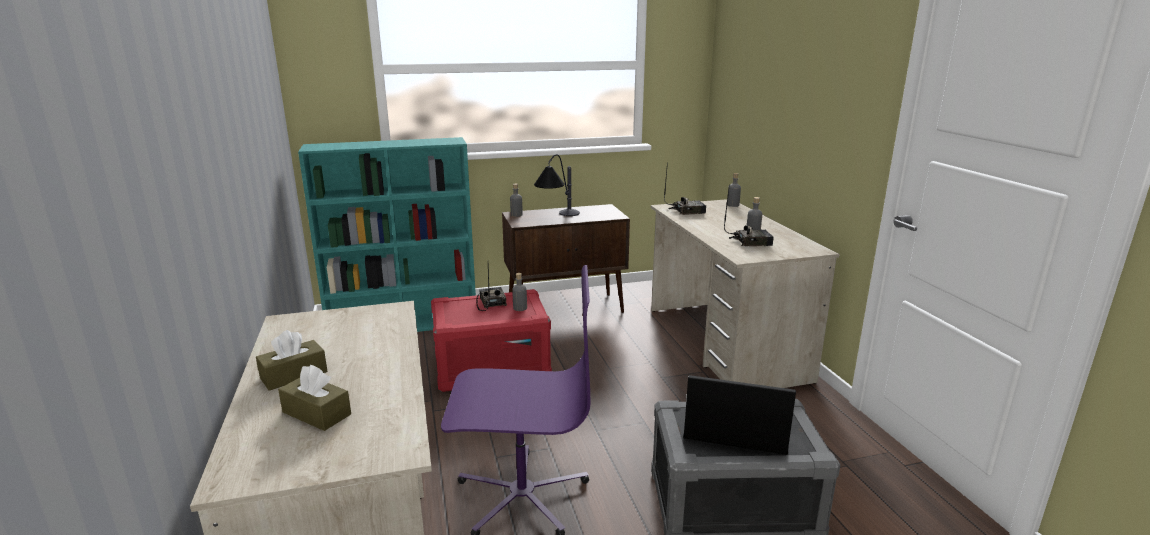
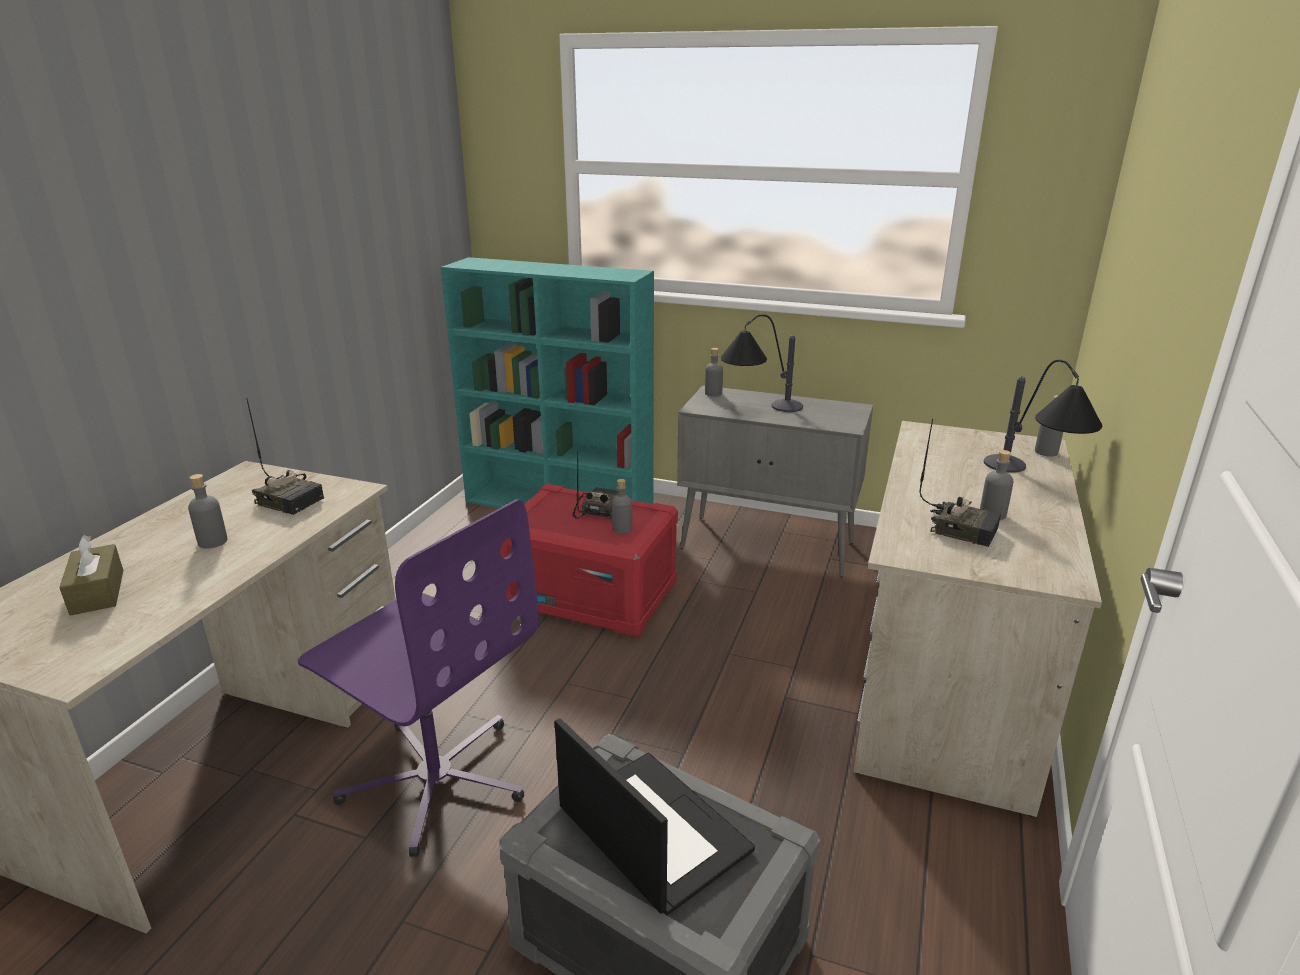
camera: 35 degrees right, 5 degrees up
(294, 375) = (154, 539): brown tissue box -> none
(348, 362) = (213, 542): none -> grey bottle
(566, 309) = (769, 545): brown cabinet -> grey cabinet
(687, 211) = (943, 445): radio -> radio (291, 500)
(746, 217) = (1034, 480): none -> table lamp

